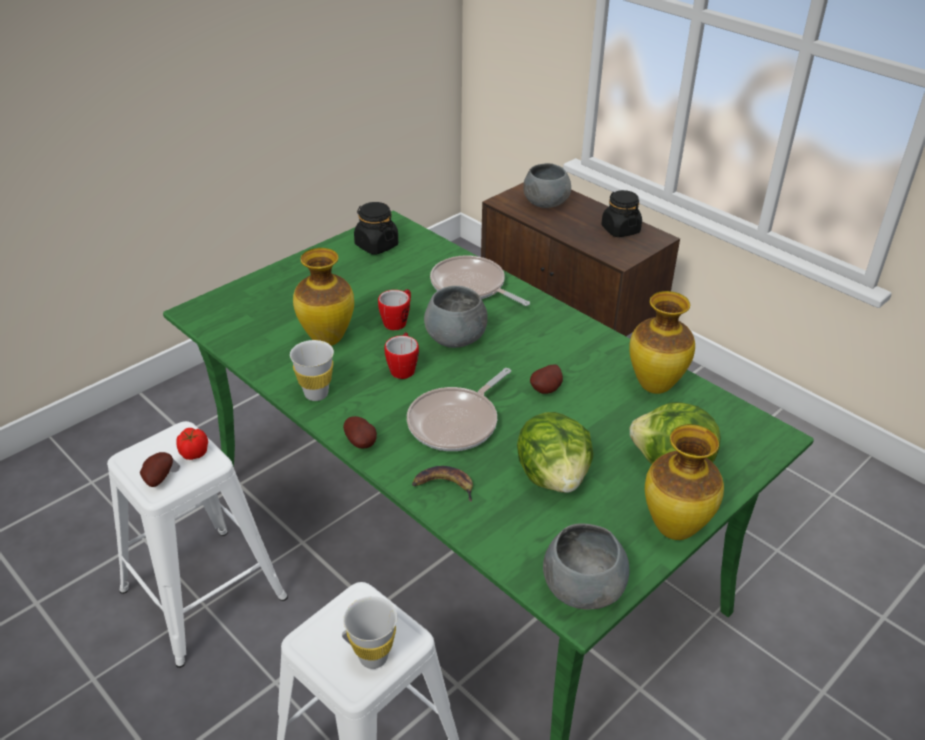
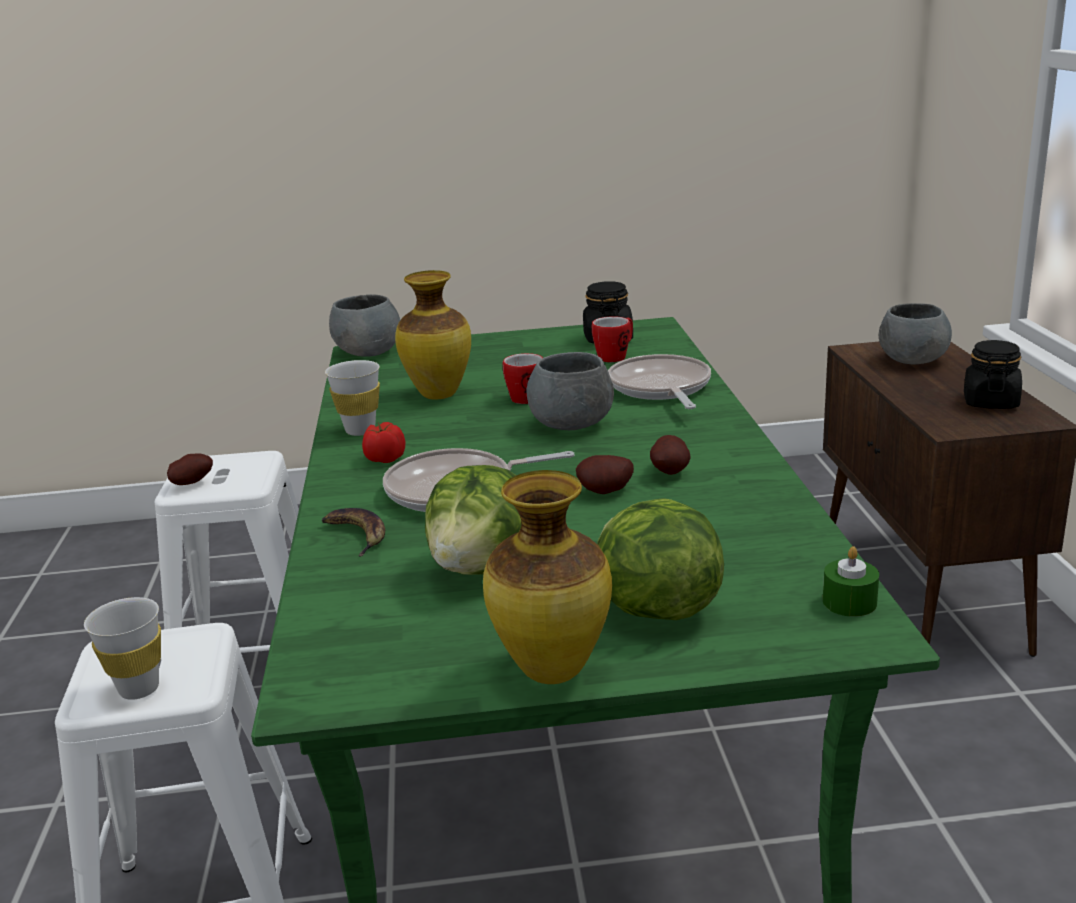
camera: 40 degrees right, 15 degrees down
(193, 453) = (246, 474): tomato -> tomato (384, 459)
(362, 443) = (337, 477): potato -> potato (671, 472)
(403, 368) = (476, 433): mug -> mug (616, 356)
(582, 589) = (343, 678): grey bowl -> grey bowl (369, 353)
(653, 386) = (756, 528): vase -> none
(748, 420) = (849, 602): none -> green candle

